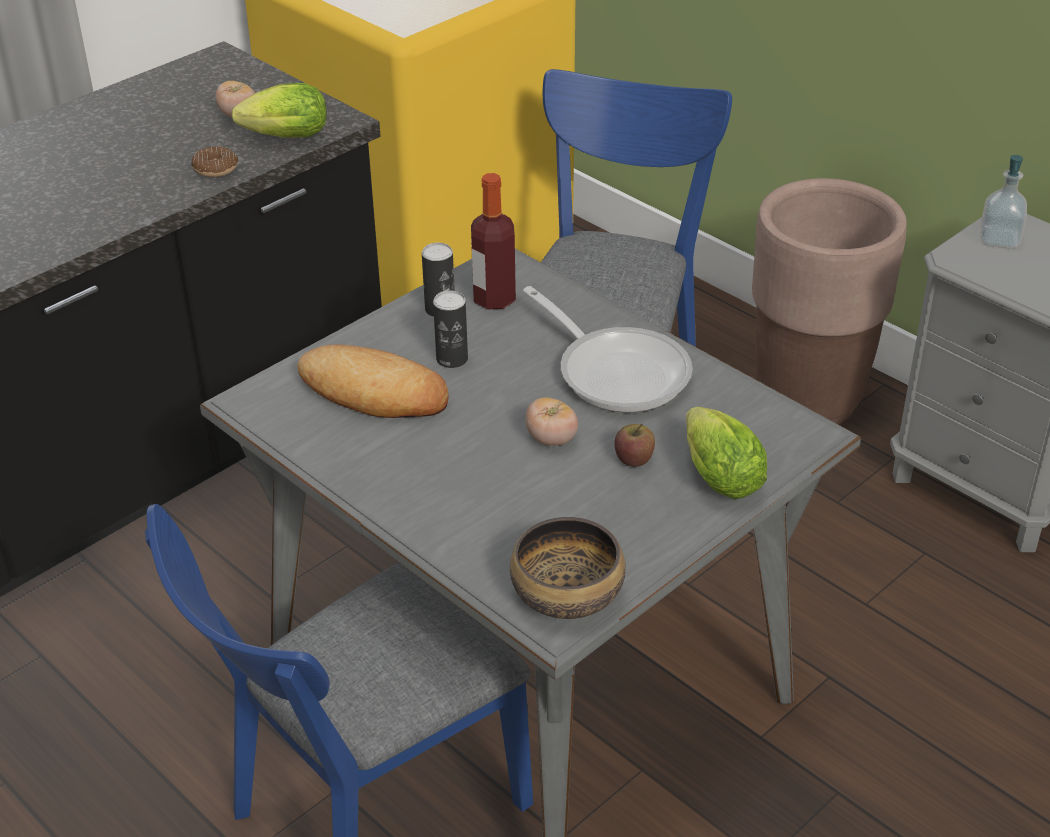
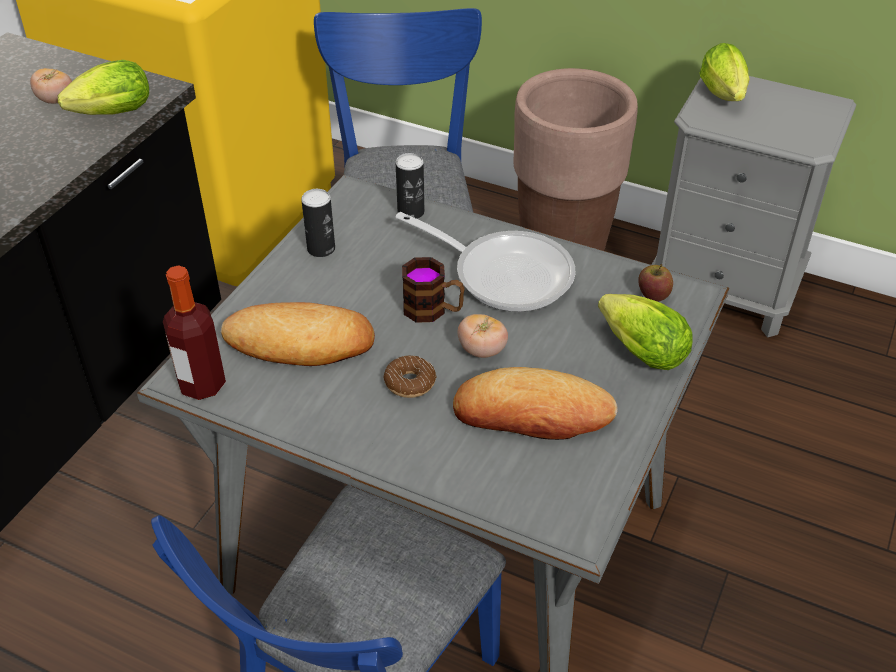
camera: 20 degrees left, 5 degrees up
(215, 169) = (58, 156): donut -> donut (410, 383)
(452, 359) = (355, 294): can -> can (411, 212)
(494, 299) = (364, 229): bottle -> bottle (202, 385)
(522, 391) = (433, 310): none -> mug
(567, 595) = (573, 498): bowl -> none
(569, 509) = (532, 414): none -> bread
(634, 459) = (561, 352): apple -> apple (653, 294)
(999, 239) = (724, 96): soap dispenser -> lettuce

